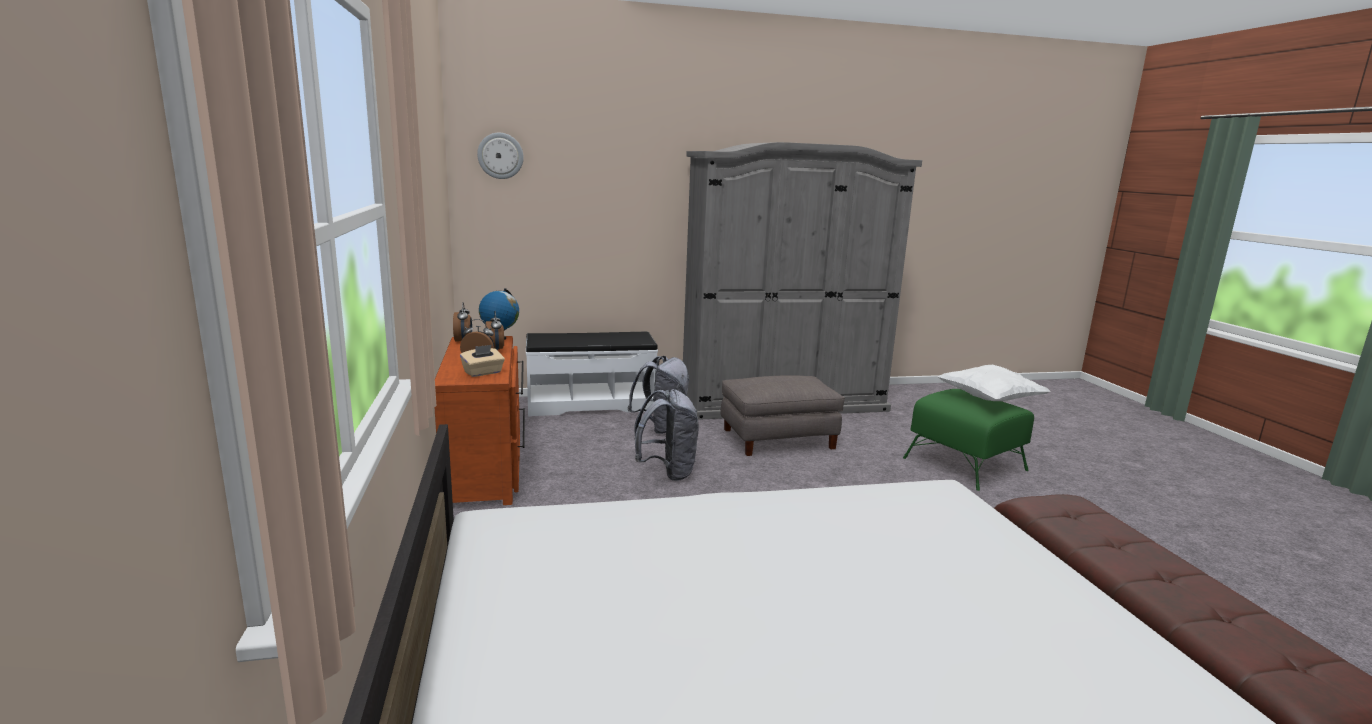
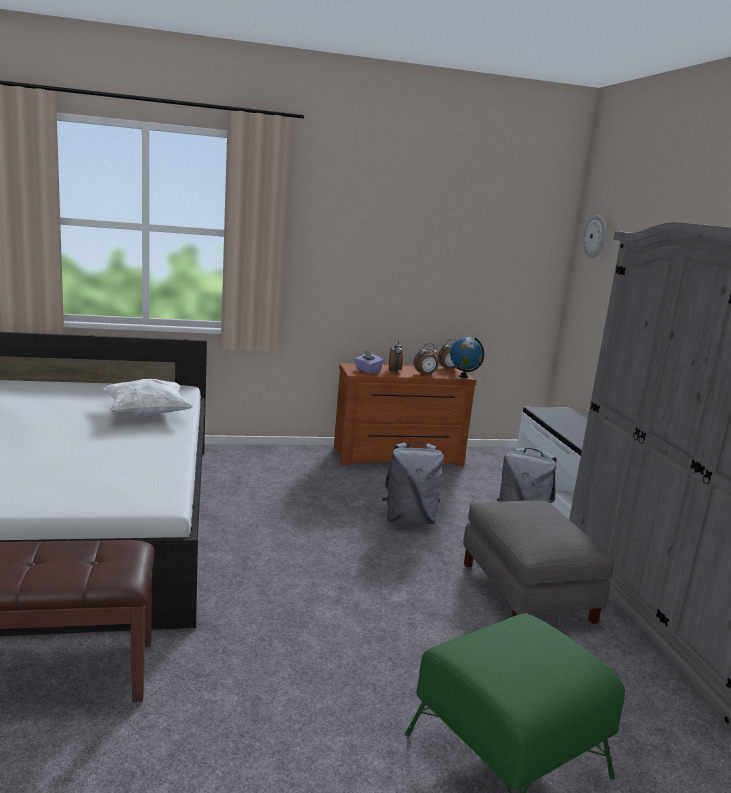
camera: 90 degrees right, 0 degrees up
(483, 373) = (367, 371): beige tissue box -> purple tissue box
(990, 400) = (532, 673): white pillow -> white pillow (147, 414)

